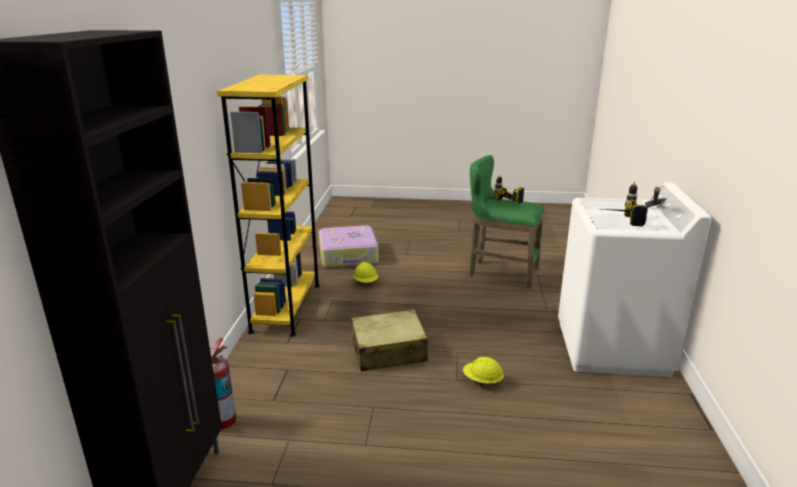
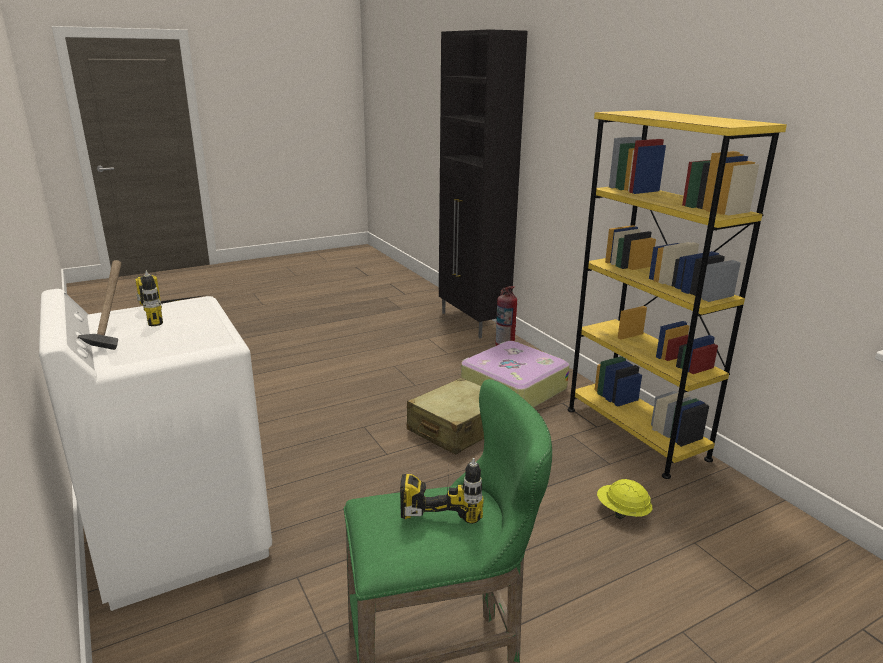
camera: 145 degrees right, 0 degrees up
(349, 255) = (755, 567): suitcase -> suitcase (512, 388)
(482, 381) = (337, 433): yellow hard hat -> none

